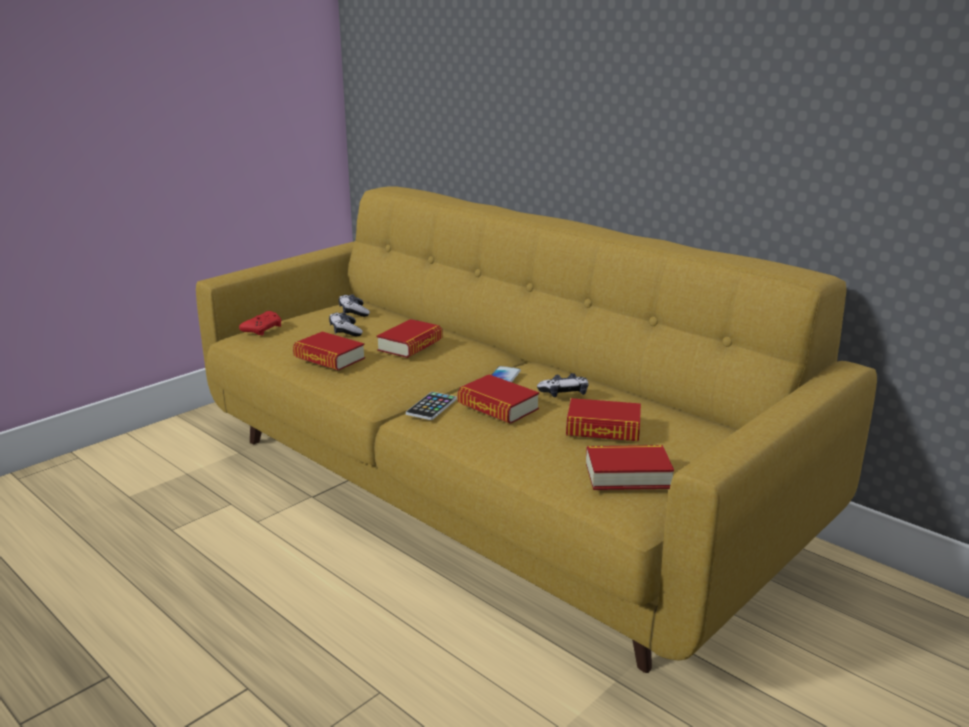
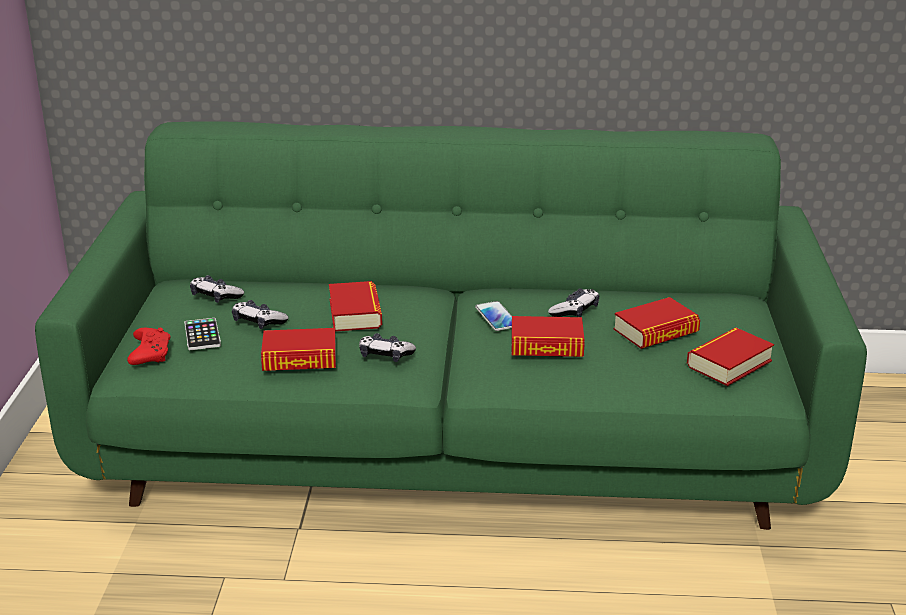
camera: 40 degrees left, 5 degrees up
(383, 375) = (385, 355): none -> game controller
(431, 407) = (484, 369): phone -> phone (202, 335)
(487, 490) = (454, 444): yellow sofa -> green sofa

